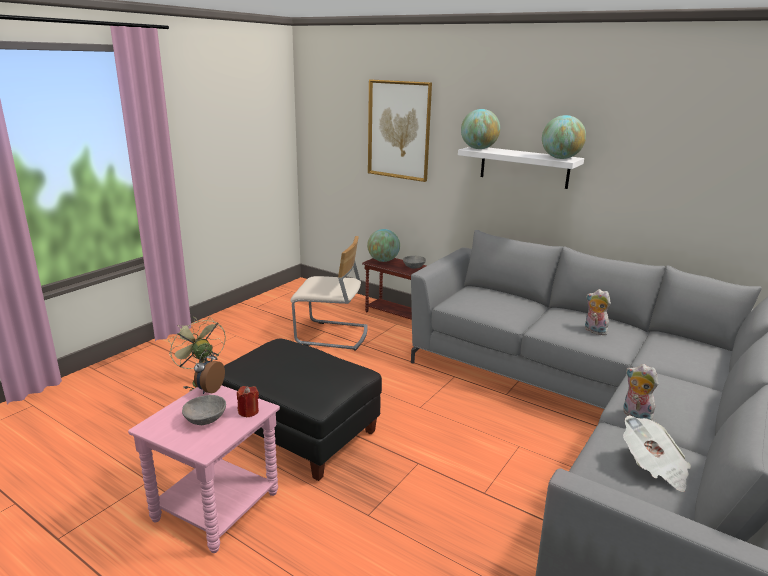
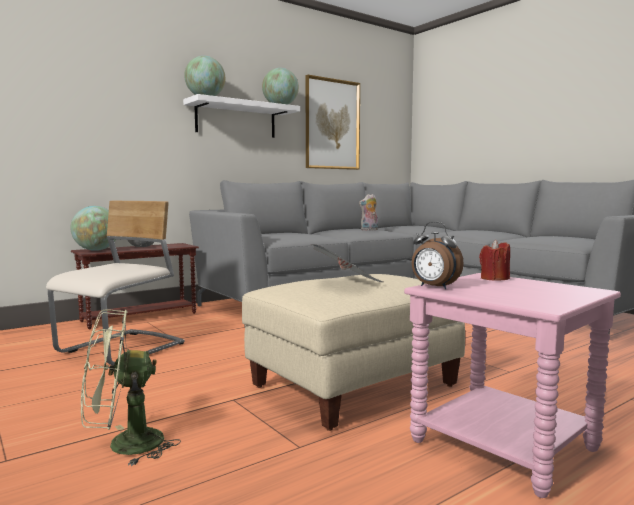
camera: 70 degrees left, 15 degrees down
(206, 419) = (516, 289): grey bowl -> none
(300, 434) = (354, 386): black ottoman -> beige ottoman
(399, 130) = (80, 78): picture -> picture (332, 124)
(635, 416) = (490, 236): plush toy -> none
(653, 468) = (554, 237): newspaper -> newspaper (347, 283)

